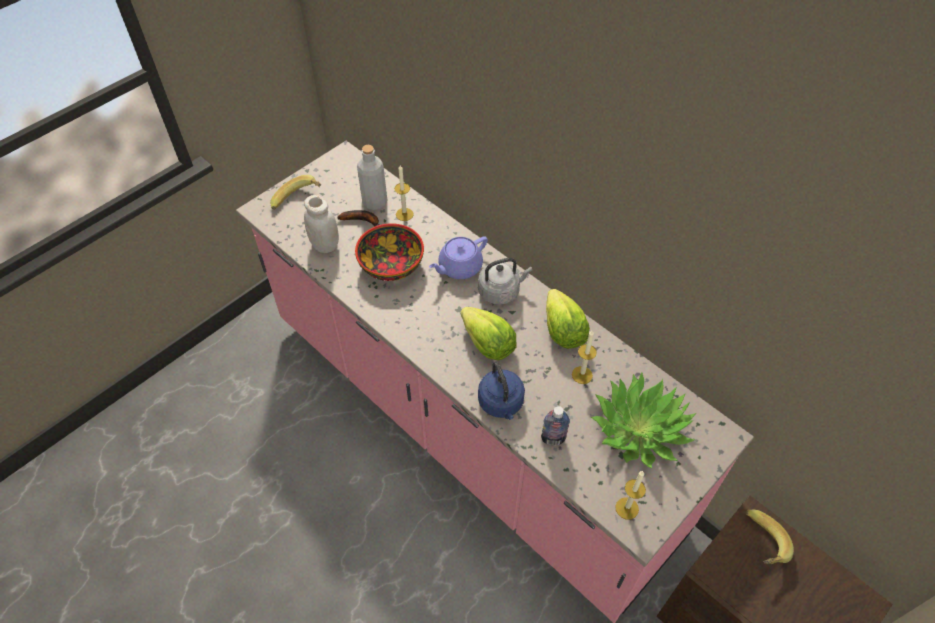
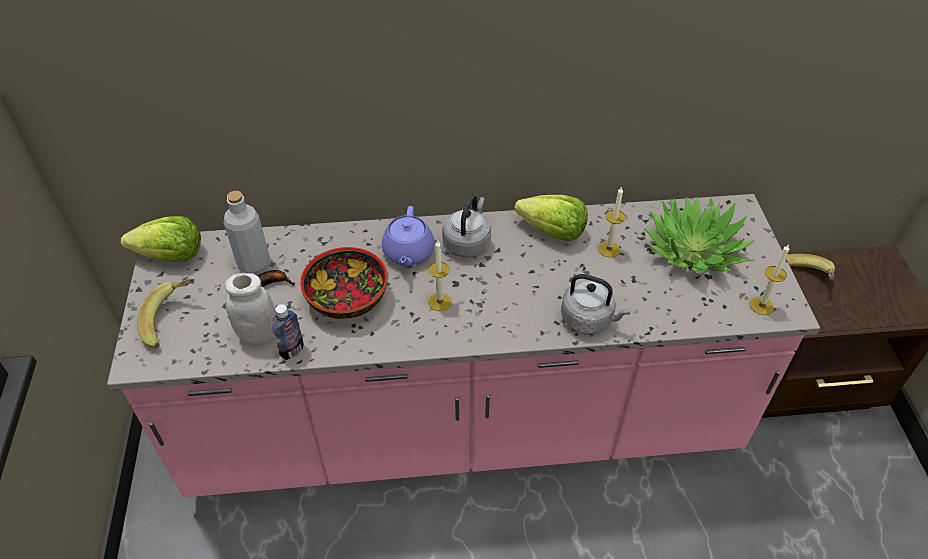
camera: 50 degrees left, 5 degrees down
(404, 214) = (298, 251): candle -> candle (440, 302)
(487, 344) = (516, 288): lettuce -> lettuce (170, 256)
(501, 404) = (589, 319): blue kettle -> grey kettle
(553, 439) = (656, 308): bottle -> bottle (292, 351)

